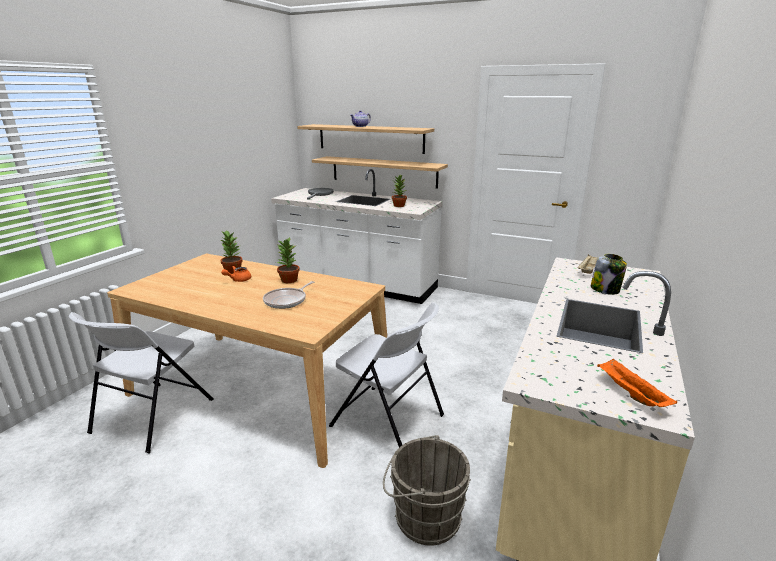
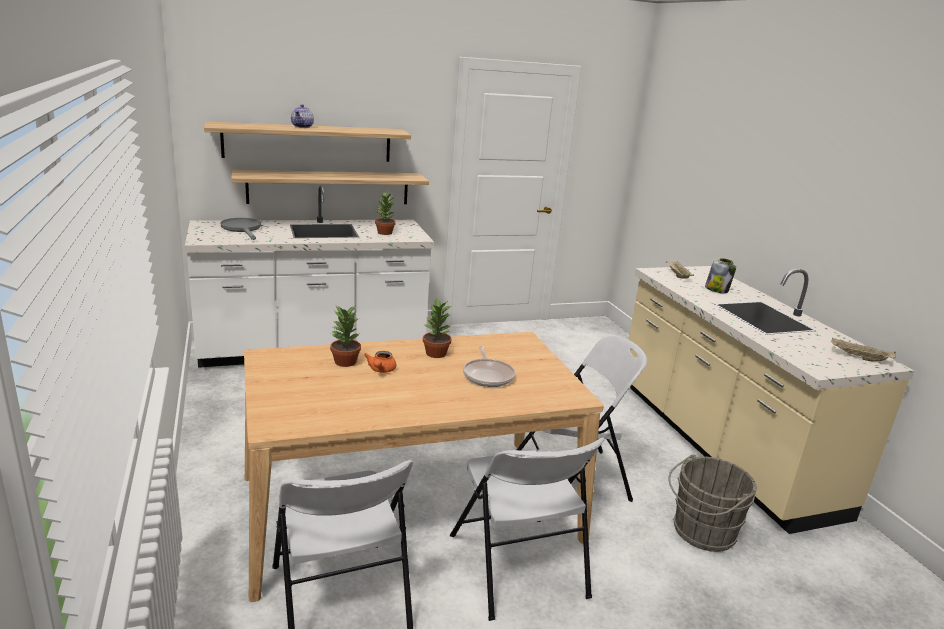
camera: 45 degrees left, 0 degrees up
(256, 453) = (516, 565): none -> white chair
(630, 393) = (859, 358): orange tray -> beige tray

